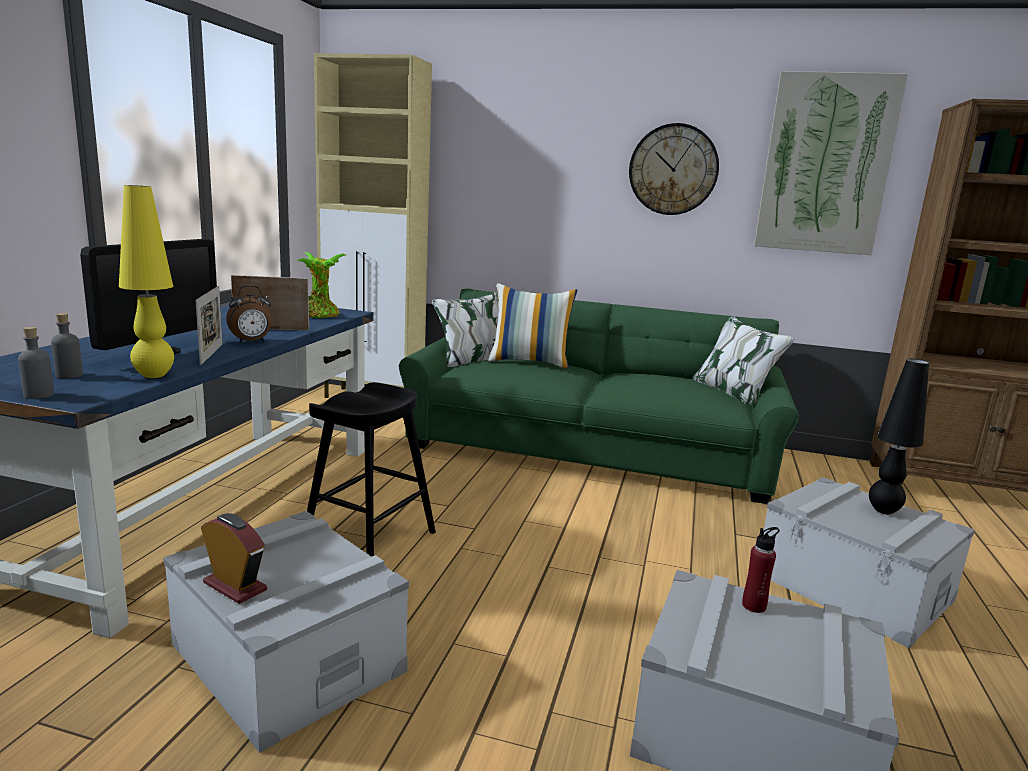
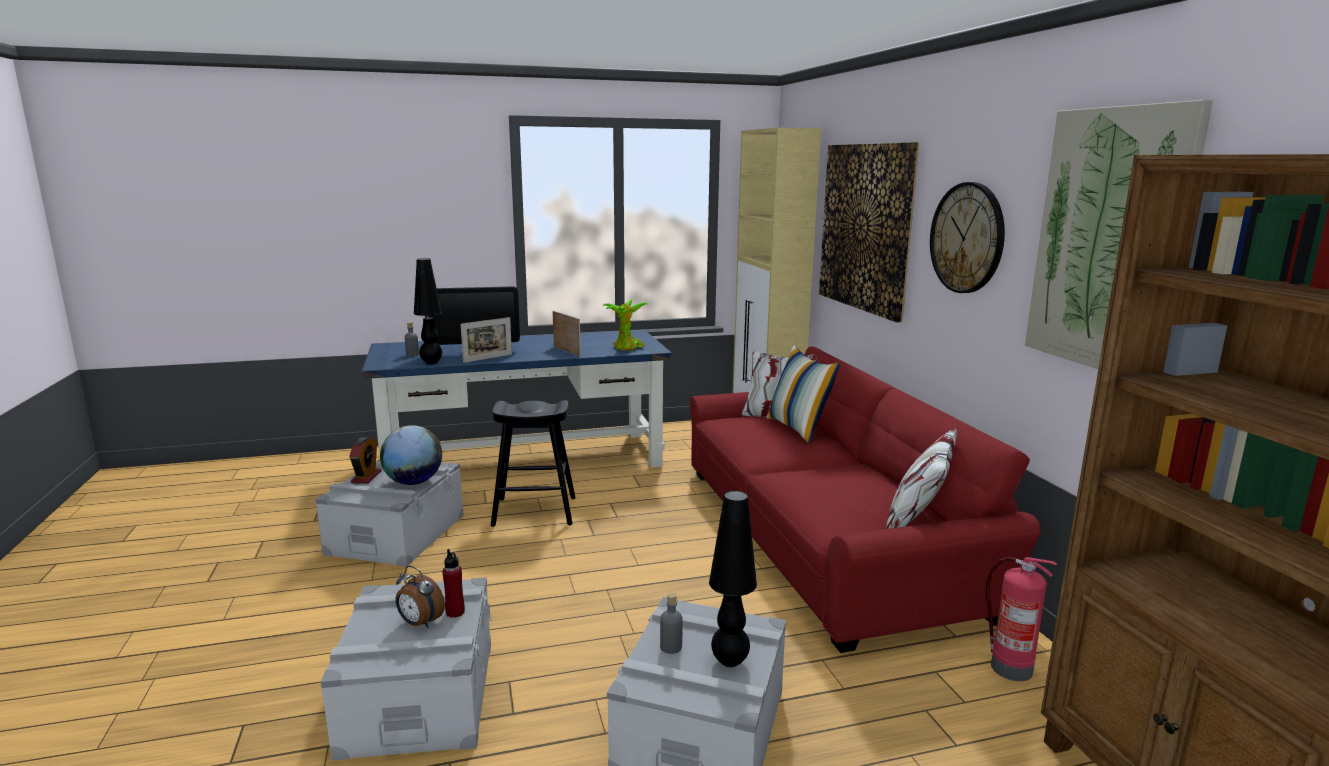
camera: 60 degrees right, 0 degrees up
(39, 395) = (377, 360): grey bottle -> grey bottle (671, 647)
(154, 375) = (431, 363): yellow table lamp -> black table lamp
(251, 342) = (527, 356): alarm clock -> alarm clock (419, 623)
(324, 554) = (413, 482): none -> globe
(518, 166) = (865, 227): none -> picture
(591, 448) = (823, 536): green sofa -> red sofa
(807, 468) = (1009, 668): none -> fire extinguisher

